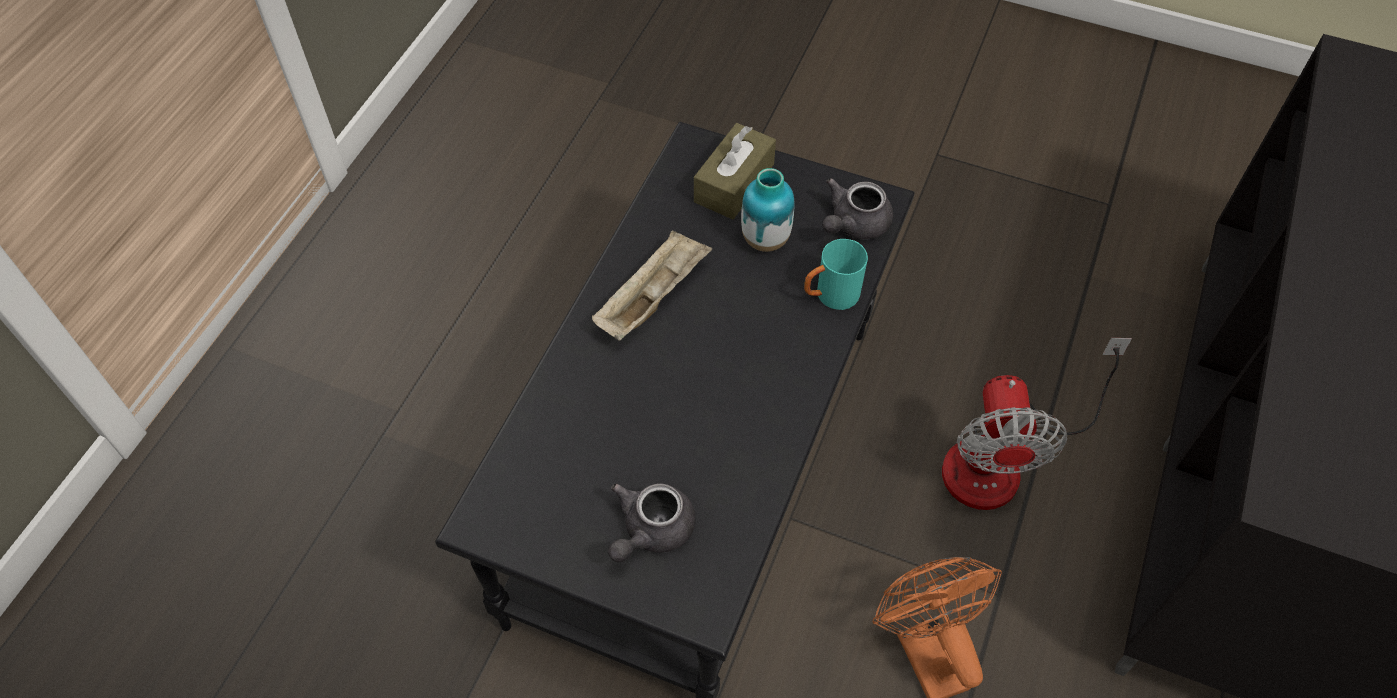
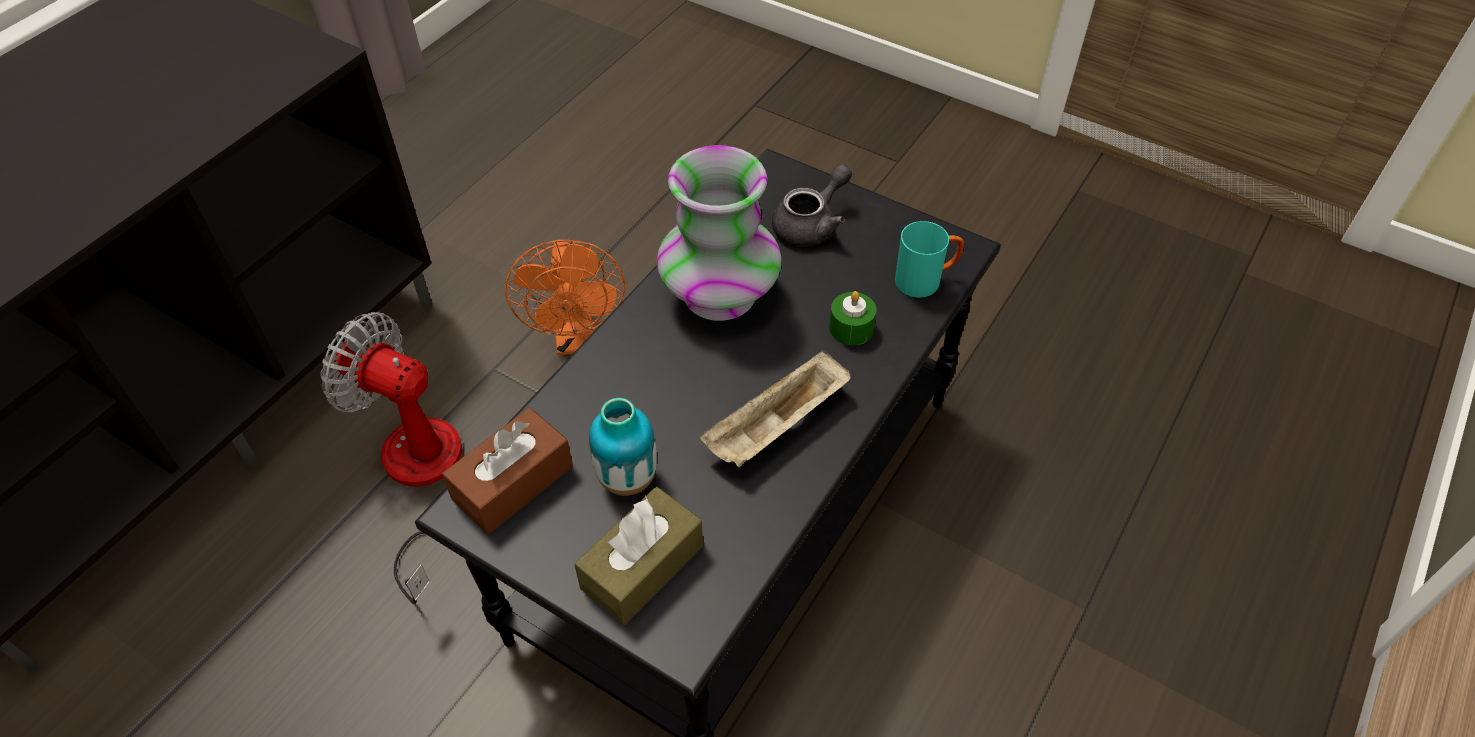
camera: 170 degrees left, 5 degrees down
(596, 404) = (851, 328): none -> green candle
(733, 423) = (719, 294): none -> vase
(830, 296) = (578, 400): turquoise mug -> turquoise mug (925, 280)
(853, 224) = (513, 483): grey teapot -> brown tissue box
(1002, 459) = (423, 479): fan -> fan turned 75 degrees counterclockwise

